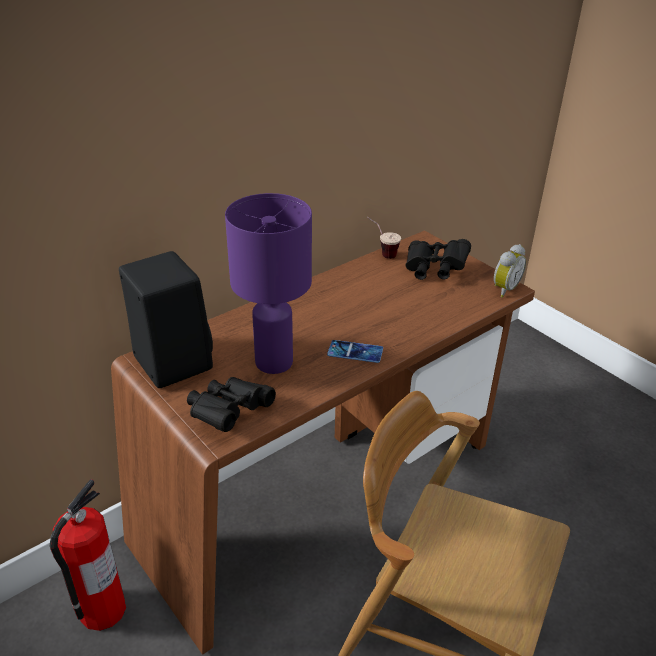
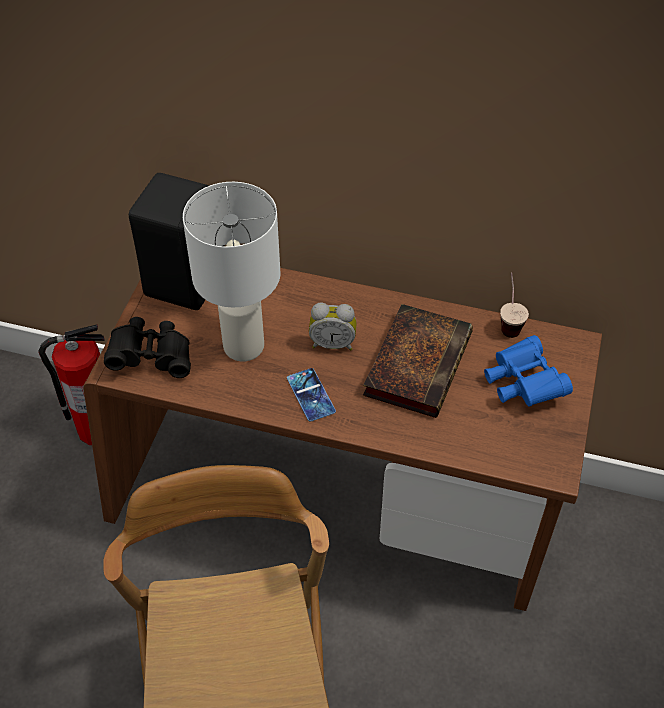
camera: 55 degrees right, 15 degrees up
(274, 363) = (242, 346): purple table lamp -> white table lamp
(376, 297) = (417, 362): none -> book
(434, 270) = (522, 384): black binoculars -> blue binoculars
(504, 289) = (548, 464): alarm clock -> alarm clock (332, 343)

